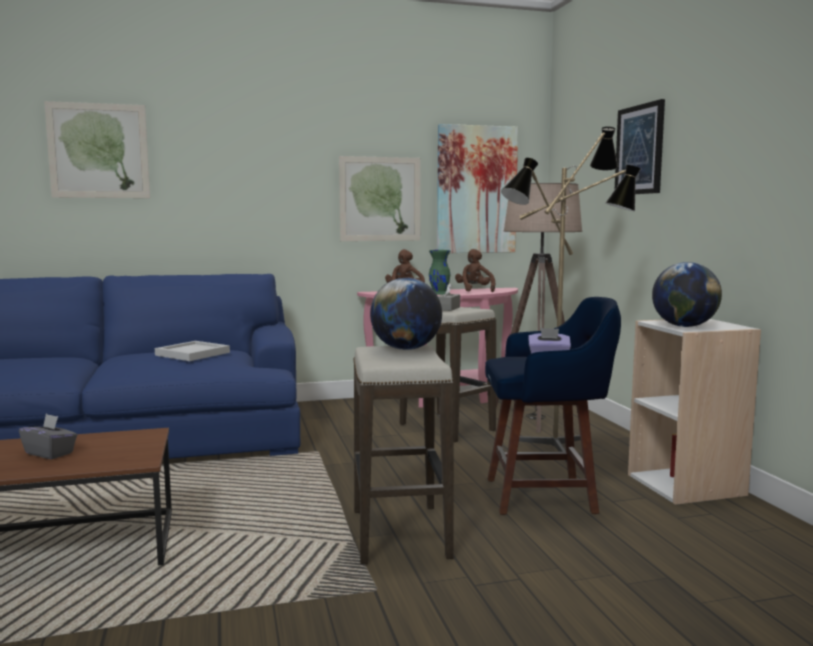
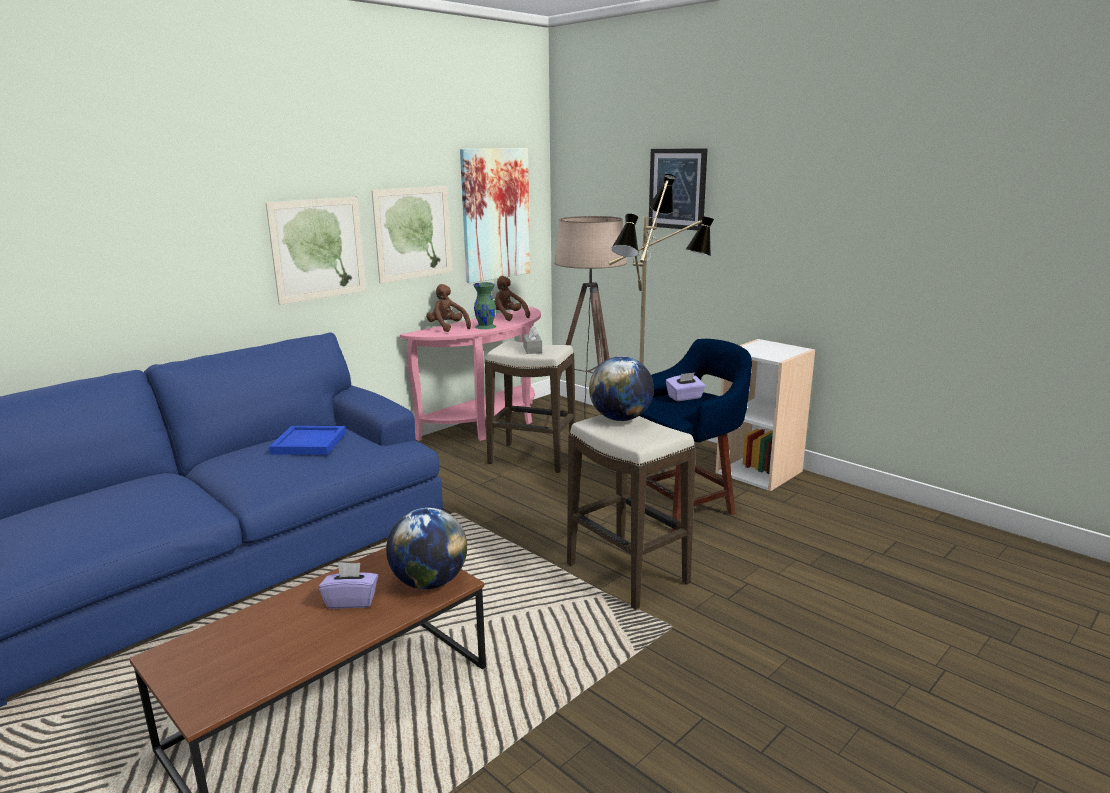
camera: 30 degrees left, 10 degrees up
(50, 453) = (351, 601): grey tissue box -> purple tissue box
(98, 151) = (97, 205): picture -> picture (318, 249)
(193, 353) = (308, 443): white tray -> blue tray
(684, 326) = (767, 354): globe -> globe (429, 582)

